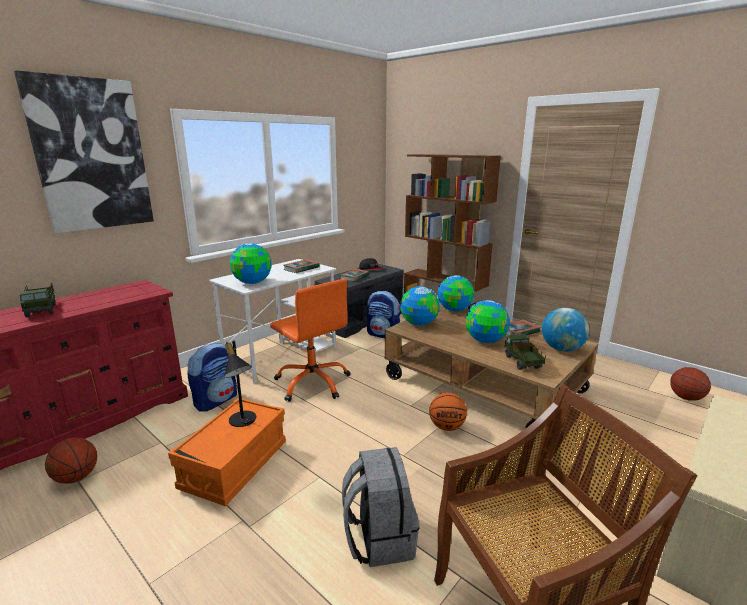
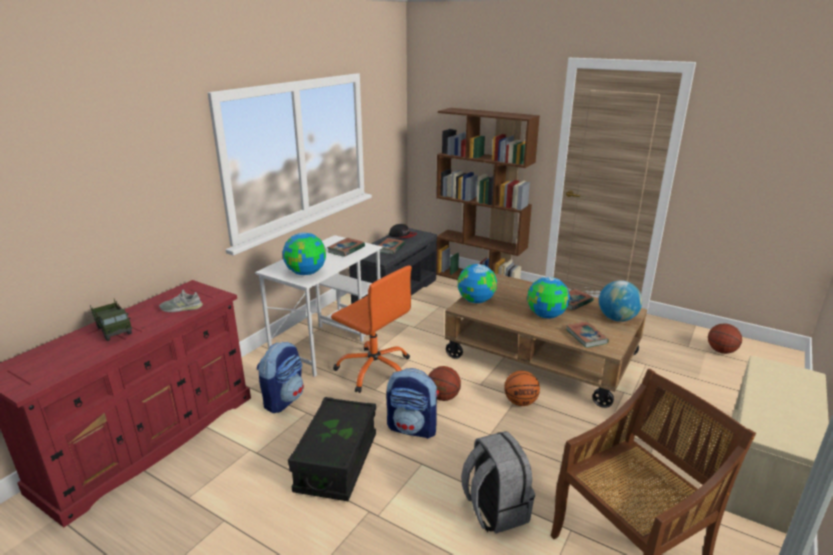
camera: 10 degrees left, 5 degrees up
(76, 477) = (184, 494): basketball -> basketball (443, 397)
(91, 155) = (139, 156): picture -> none
(115, 298) = (181, 308): none -> grey shoe
(235, 465) = (337, 463): orange storage box -> black storage box
(243, 422) = (342, 421): black table lamp -> none
(383, 335) = (426, 308): backpack -> backpack (413, 428)
(455, 310) = (505, 281): globe -> none
(522, 363) = (586, 337): toy truck -> book

